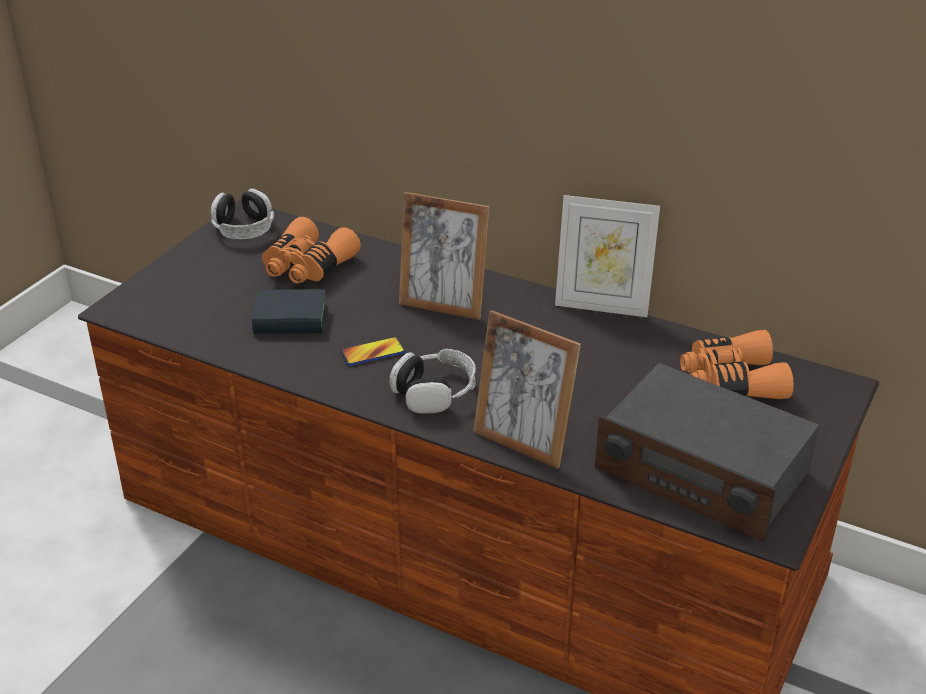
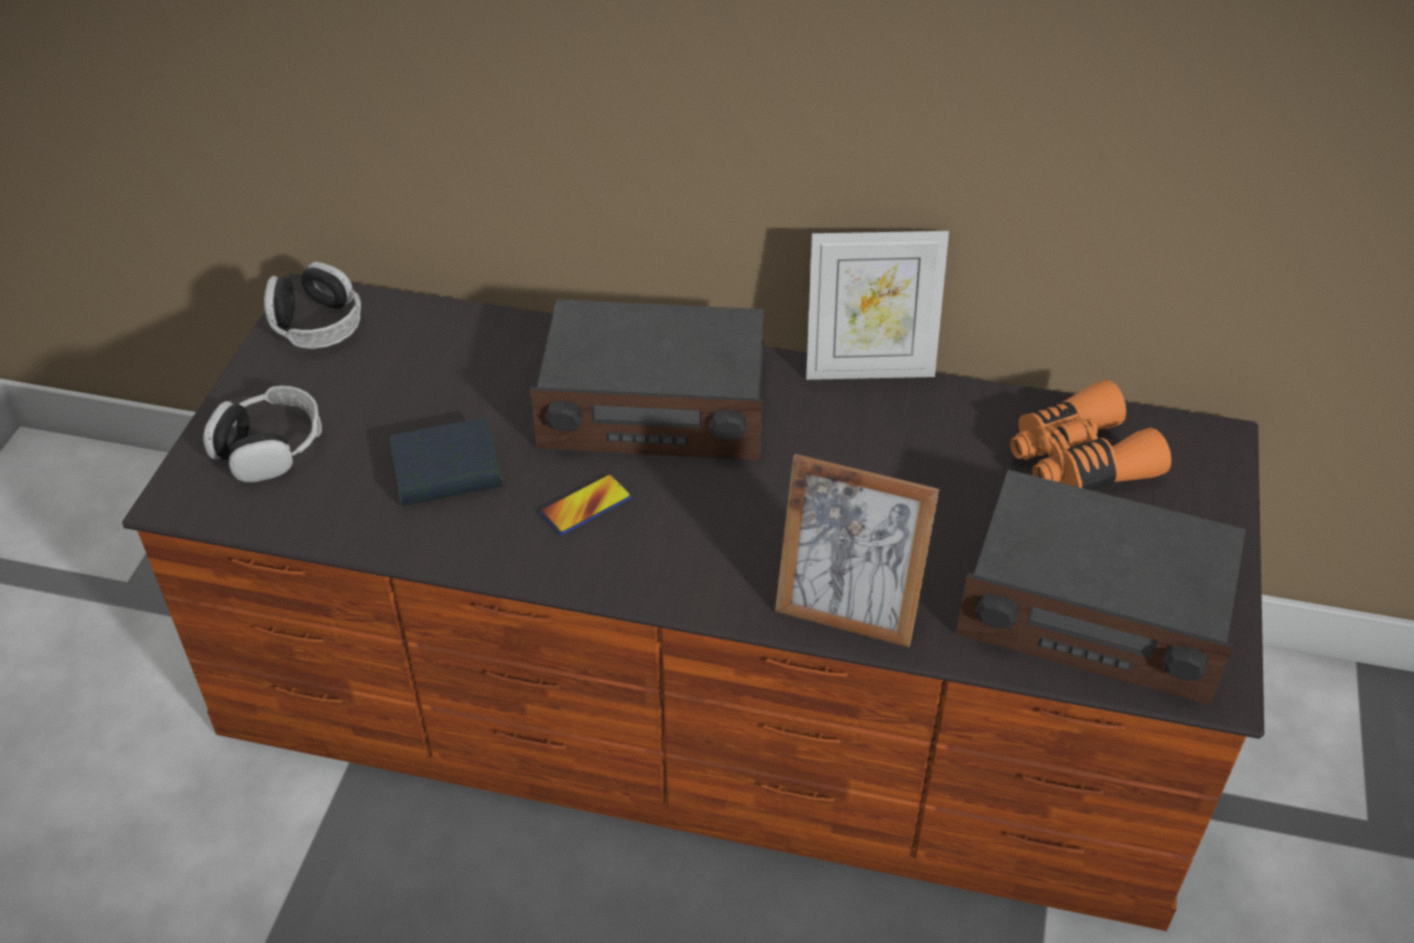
camera: 15 degrees left, 10 degrees up
(307, 266) = (436, 375): orange binoculars -> none
(434, 392) = (697, 555): headphones -> headphones (270, 447)
(443, 305) = (654, 407): picture frame -> radio

